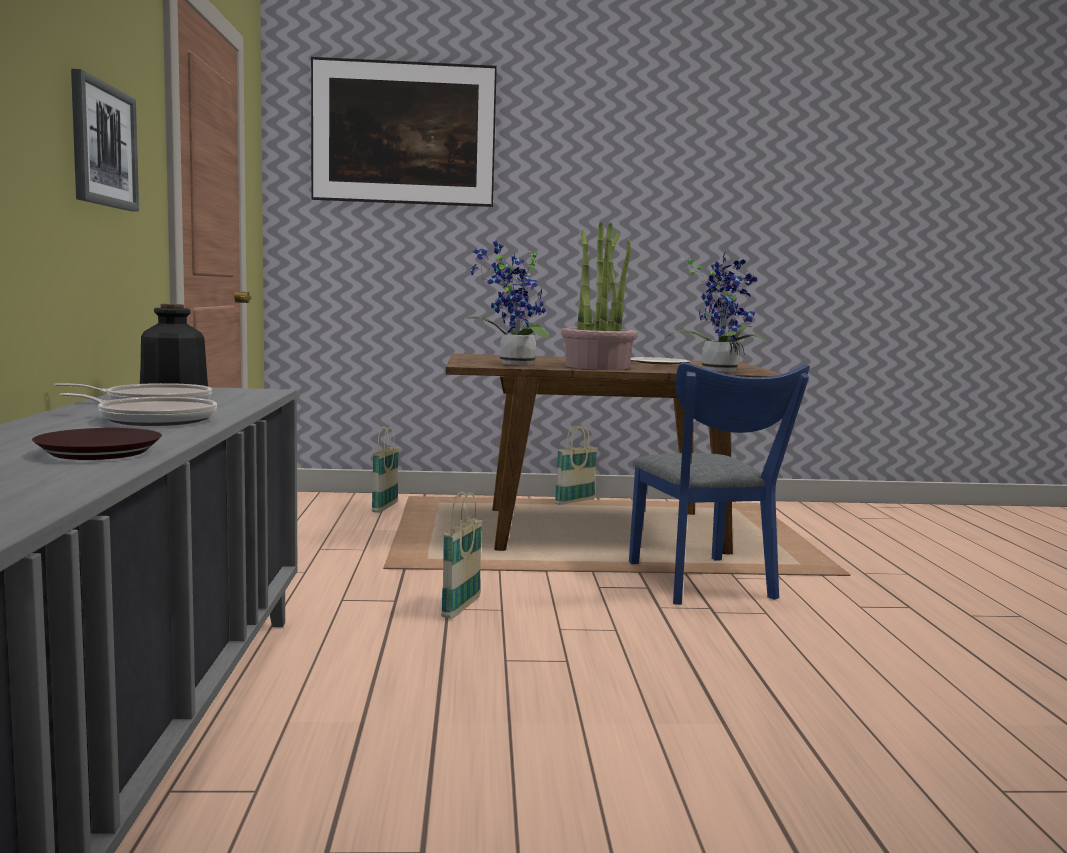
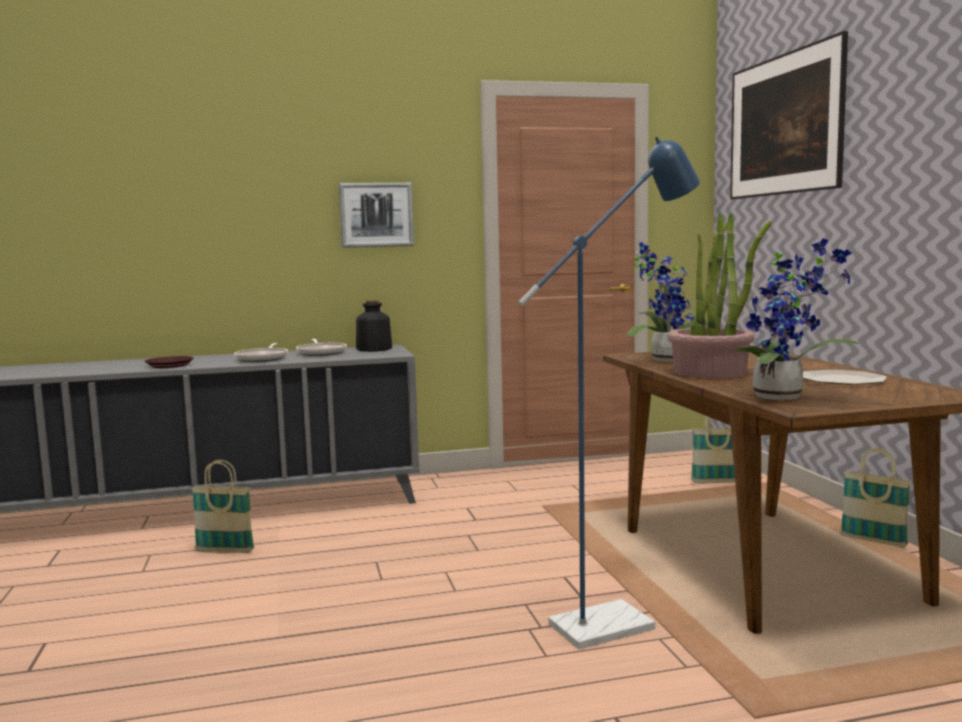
camera: 80 degrees right, 0 degrees up
(461, 607) = (473, 538): basket -> basket (225, 551)
(704, 584) = (616, 622): blue chair -> blue floor lamp

